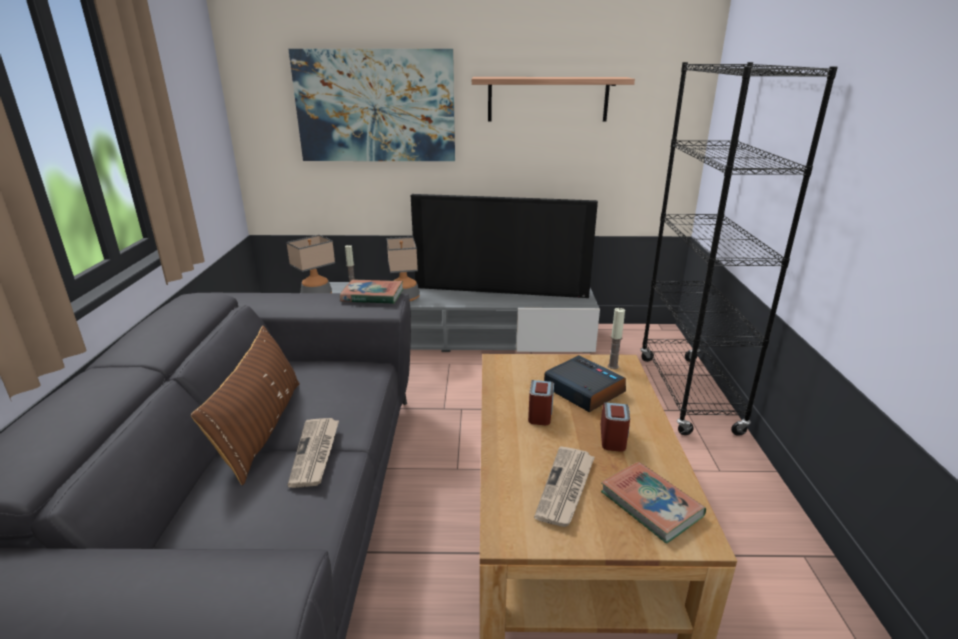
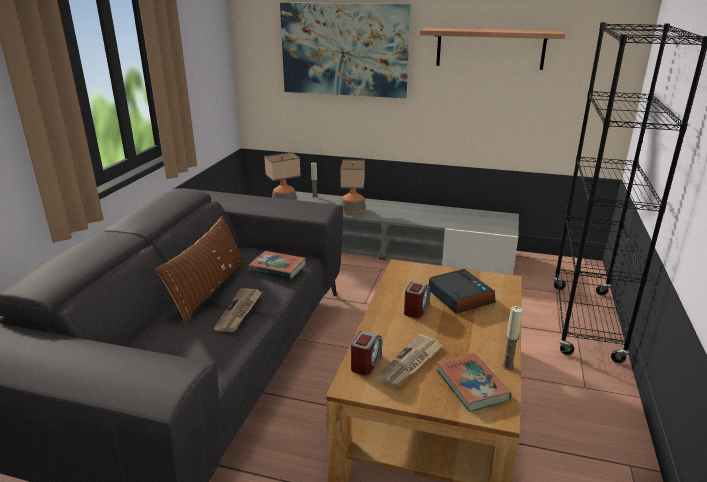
camera: 15 degrees right, 0 degrees up
(372, 296) = (312, 203): book -> book (277, 268)
(502, 289) = (438, 211): television -> none
(613, 366) = (495, 282): candle -> candle (508, 366)
(613, 438) = (466, 335): alarm clock -> alarm clock (366, 363)

